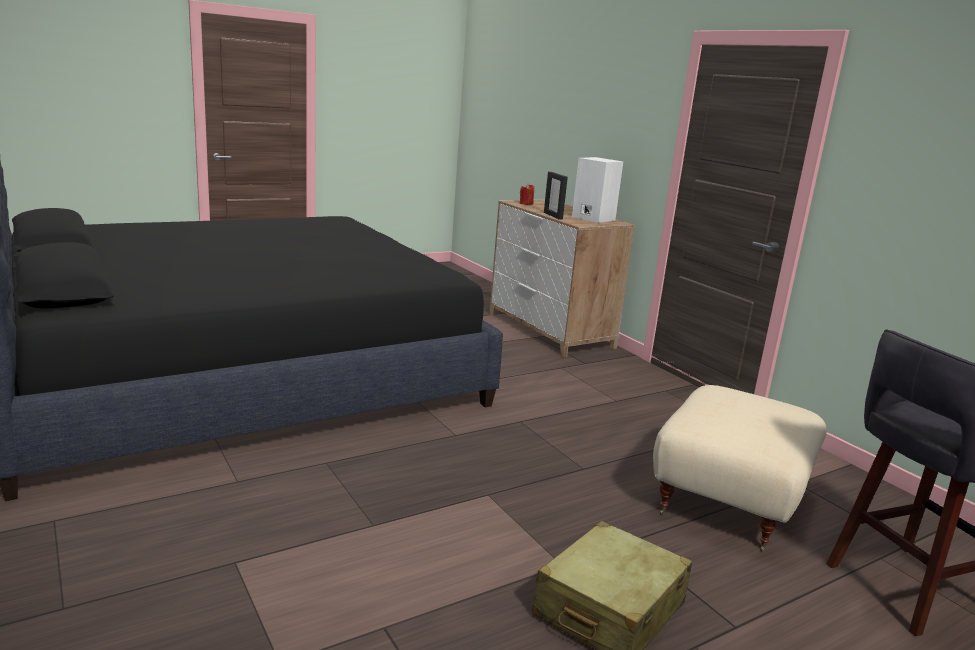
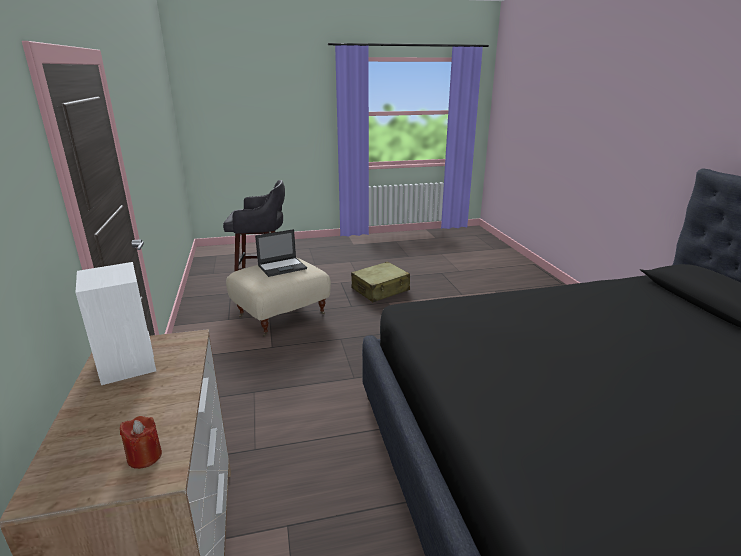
camera: 160 degrees left, 5 degrees up
(553, 216) = (186, 373): picture frame -> none
(746, 418) = (283, 267): none -> laptop

